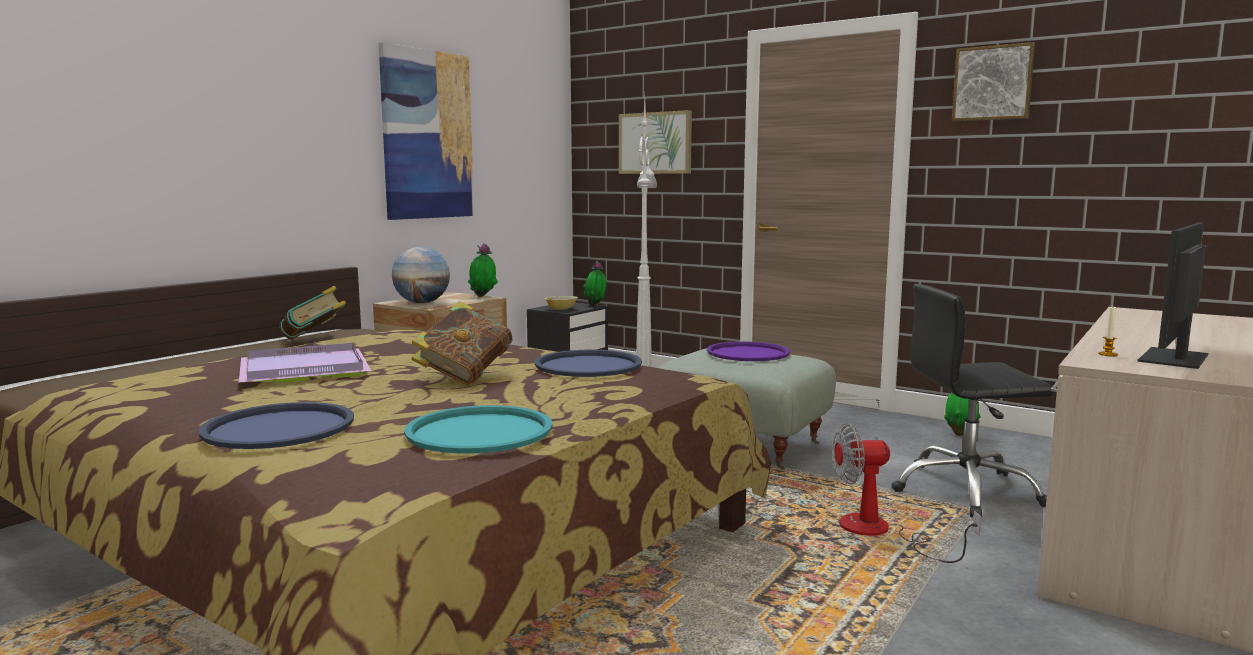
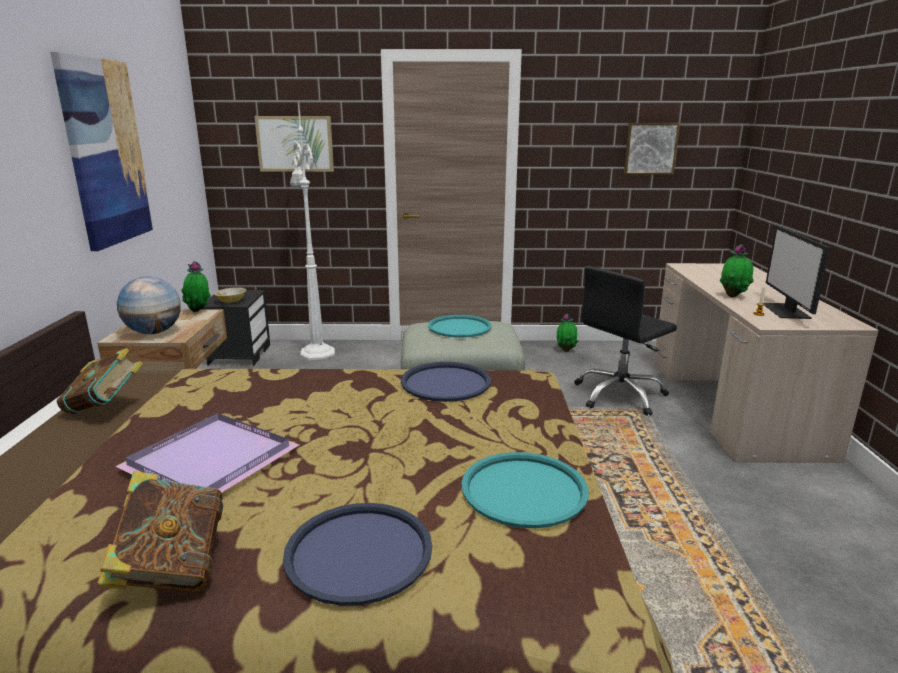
camera: 35 degrees left, 10 degrees up
(464, 376) = (382, 425): book -> book (171, 569)
(596, 305) = (254, 291): potted plant -> potted plant (733, 296)
(748, 353) = (459, 327): purple tray -> turquoise tray
(880, 533) = (621, 444): fan -> none
(993, 83) = (574, 108): picture -> picture (650, 148)

